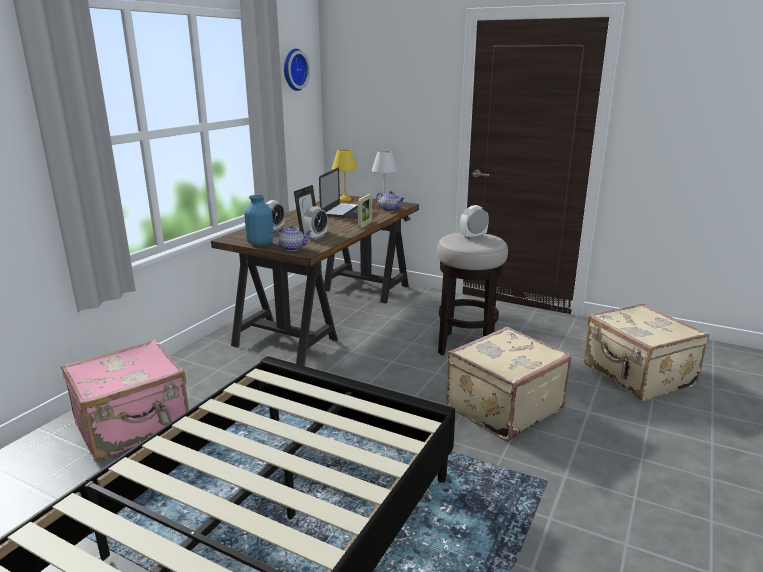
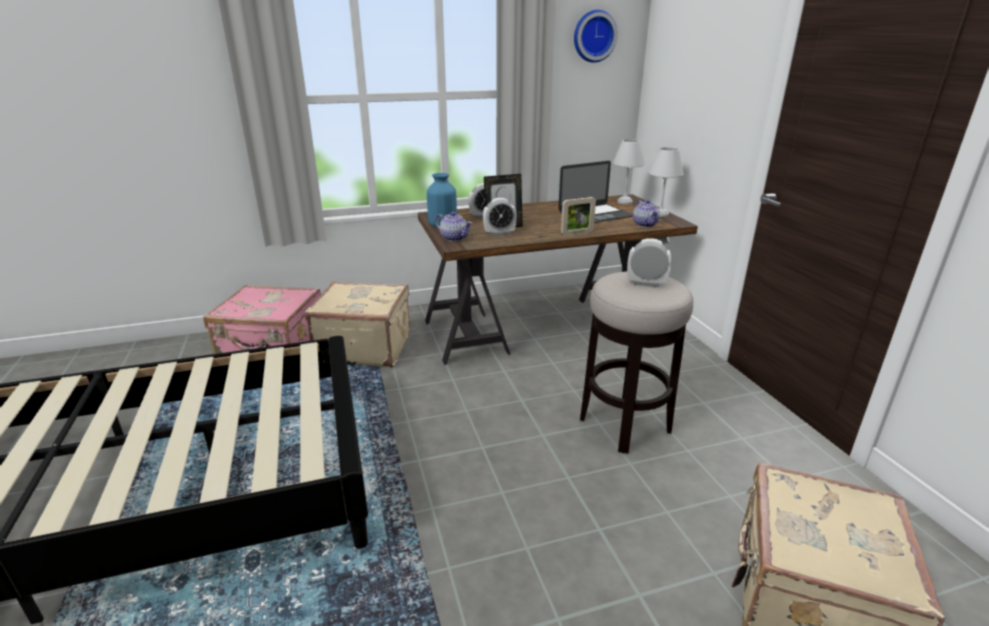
camera: 45 degrees right, 5 degrees up
(345, 199) = (625, 202): yellow table lamp -> white table lamp
(502, 407) = (543, 516): beige suitcase -> beige suitcase (364, 347)

